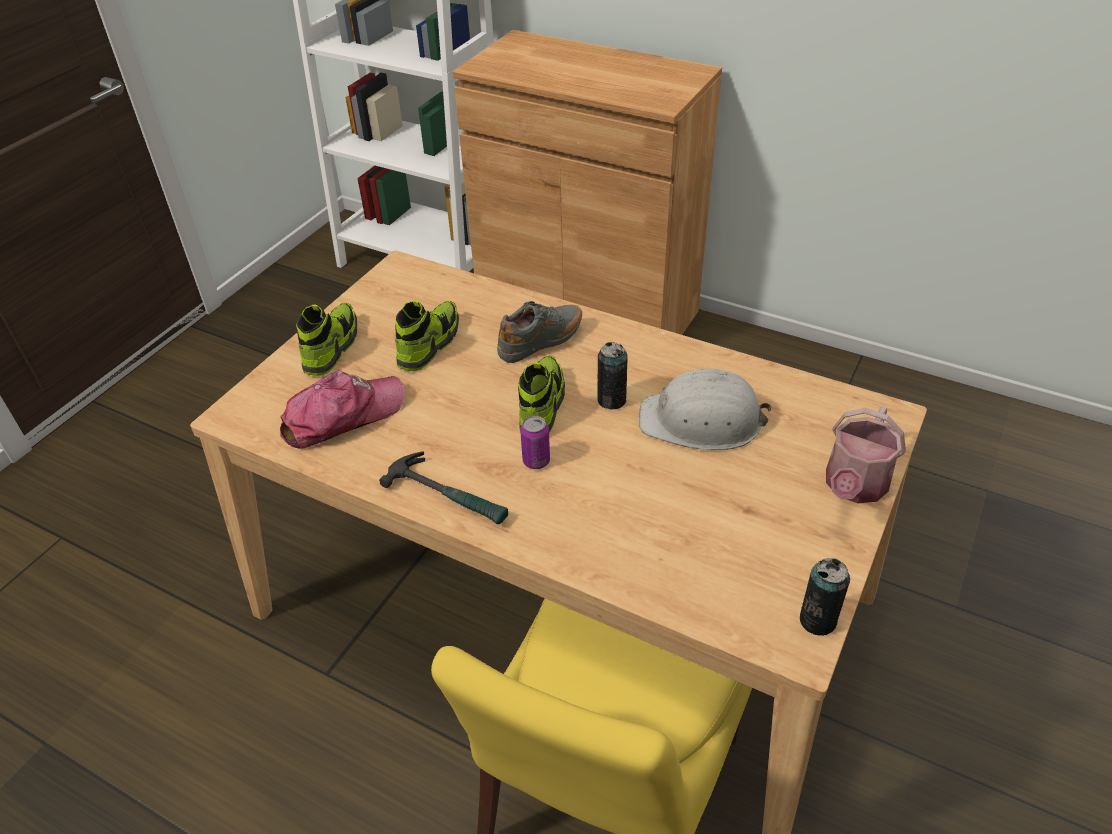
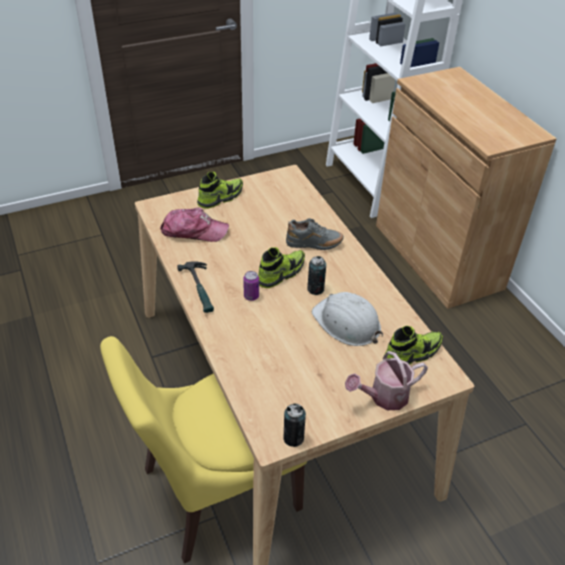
camera: 35 degrees right, 0 degrees up
(429, 344) = (263, 218): shoe -> shoe (412, 353)

